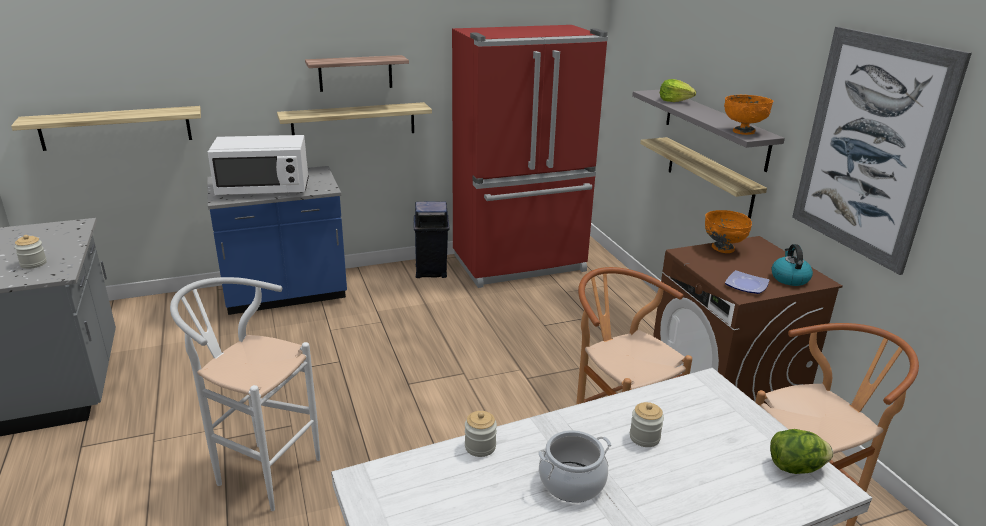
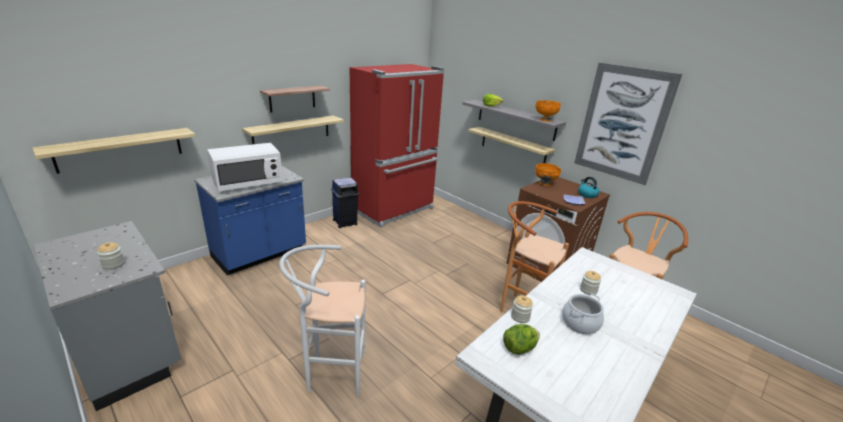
camera: 25 degrees left, 0 degrees up
(795, 467) = (658, 288): lettuce -> lettuce (519, 348)

